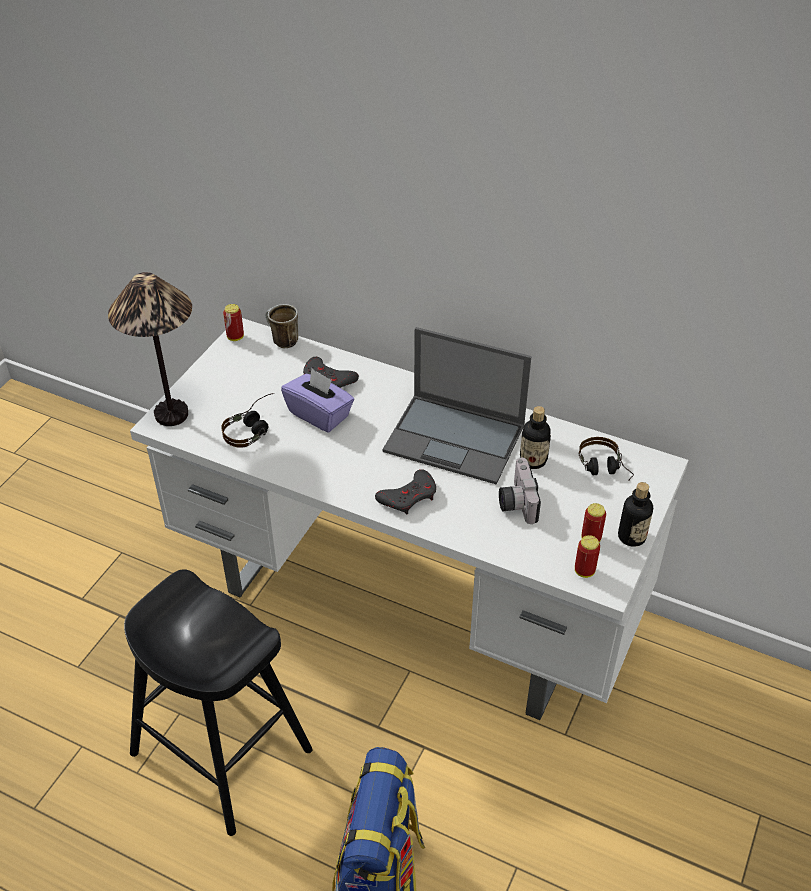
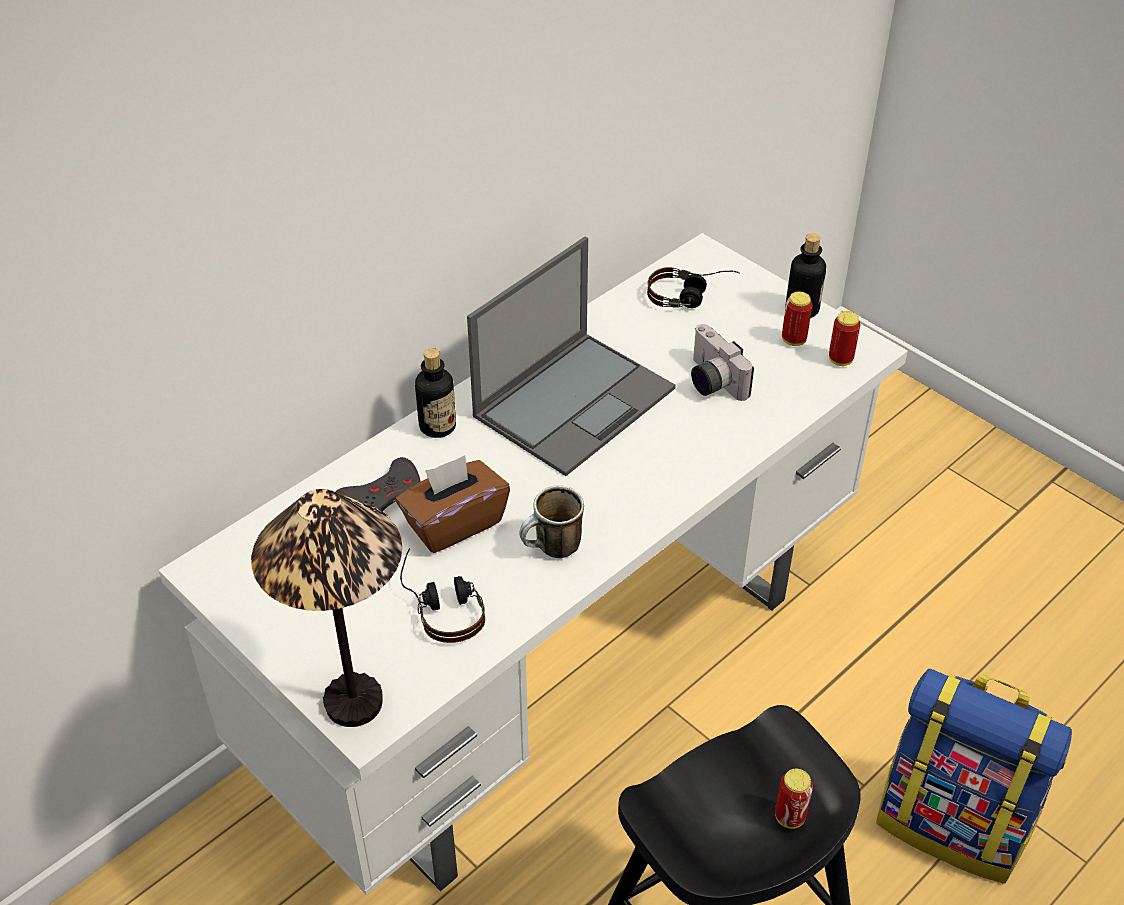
camera: 70 degrees left, 0 degrees up
(235, 337) = (211, 583): can -> can (789, 817)
(281, 340) = (258, 529): mug -> mug (552, 550)
(319, 414) = (454, 523): purple tissue box -> brown tissue box
(409, 496) = (660, 472): grey game controller -> none
(515, 502) = (710, 381): camera -> camera turned 45 degrees clockwise
(533, 460) = (647, 347): bottle -> bottle (437, 426)

